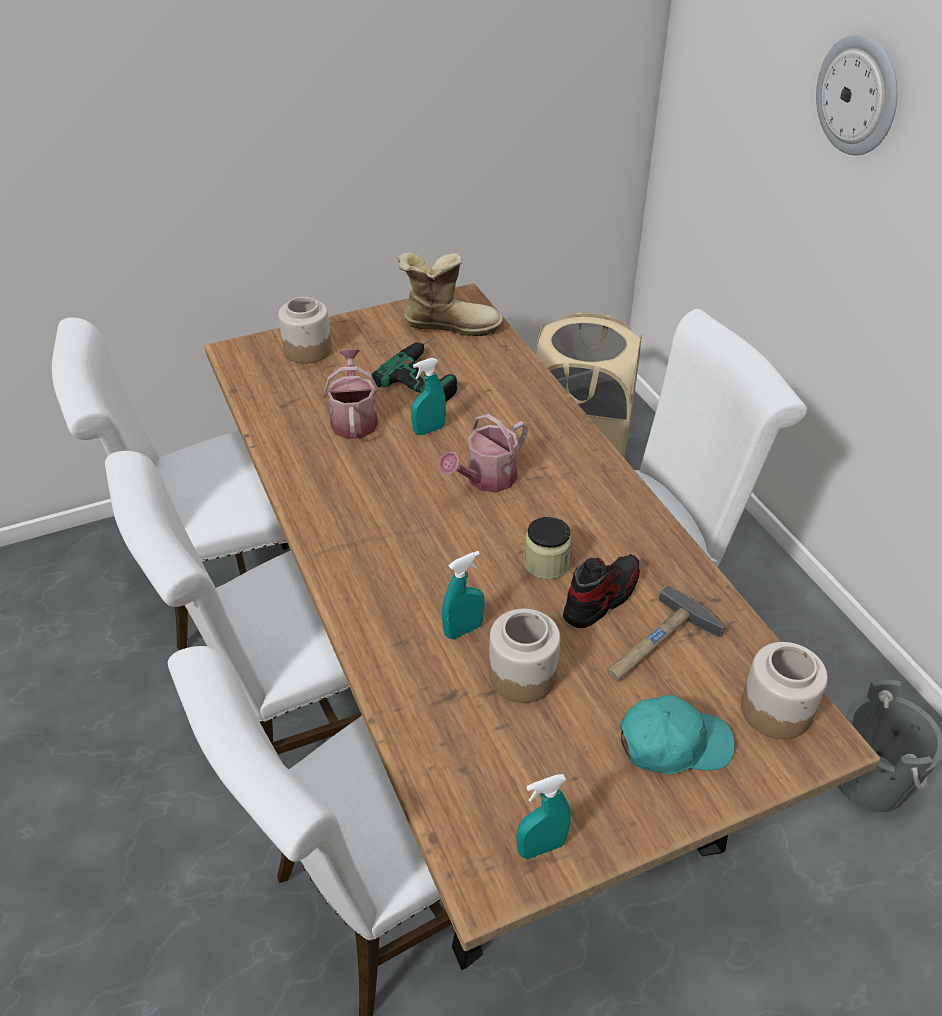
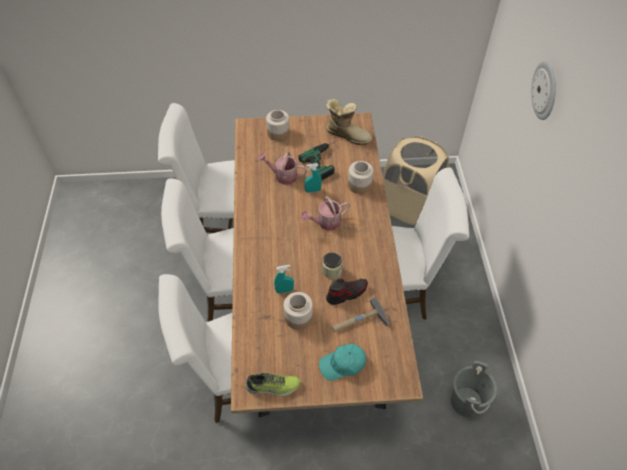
camera: 20 degrees right, 10 degrees up
(354, 419) = (283, 176): watering can -> watering can turned 90 degrees counterclockwise
(541, 847) = (273, 387): turquoise spray bottle -> shoe
(673, 744) = (342, 364): turquoise cap -> turquoise cap turned 150 degrees clockwise
(776, 709) = (392, 364): jar -> jar (360, 185)

